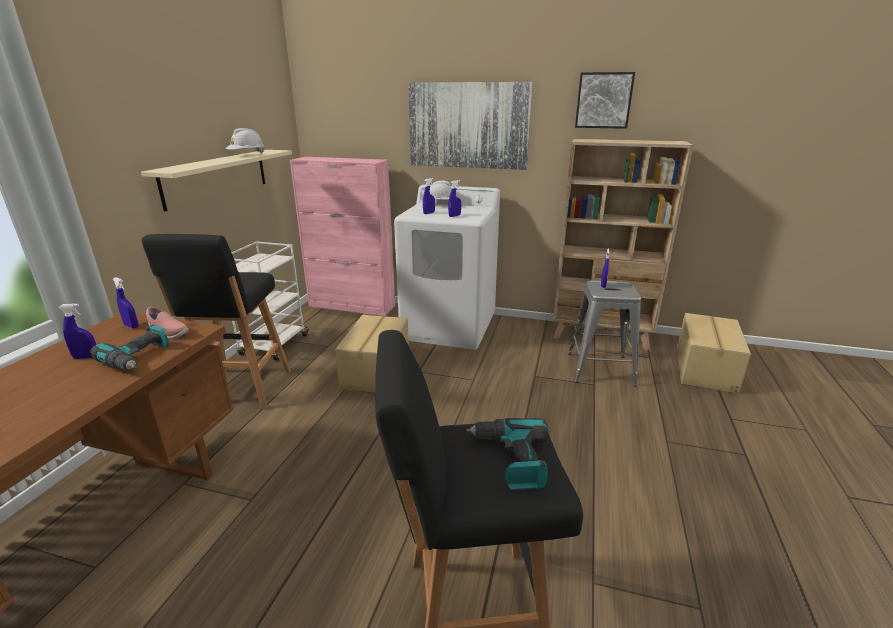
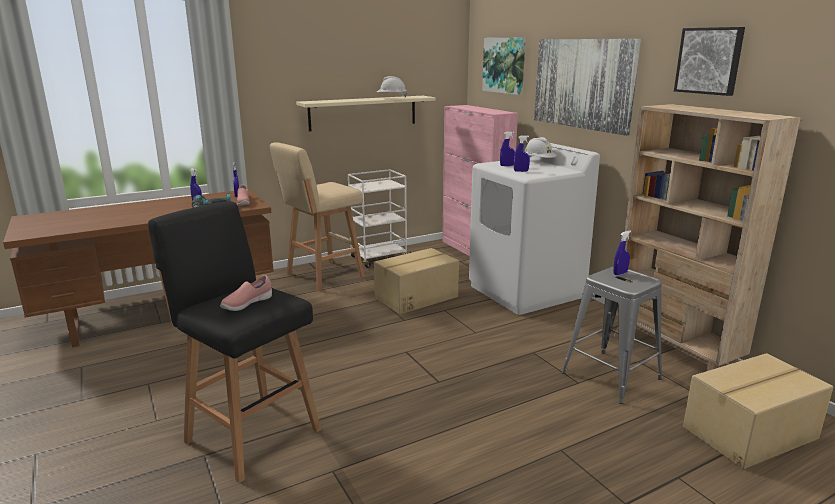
camera: 45 degrees right, 5 degrees down
(241, 390) = (322, 276): black stool -> beige stool
(356, 111) = (504, 65): none -> picture
(511, 459) = (247, 304): power drill -> pink shoe

